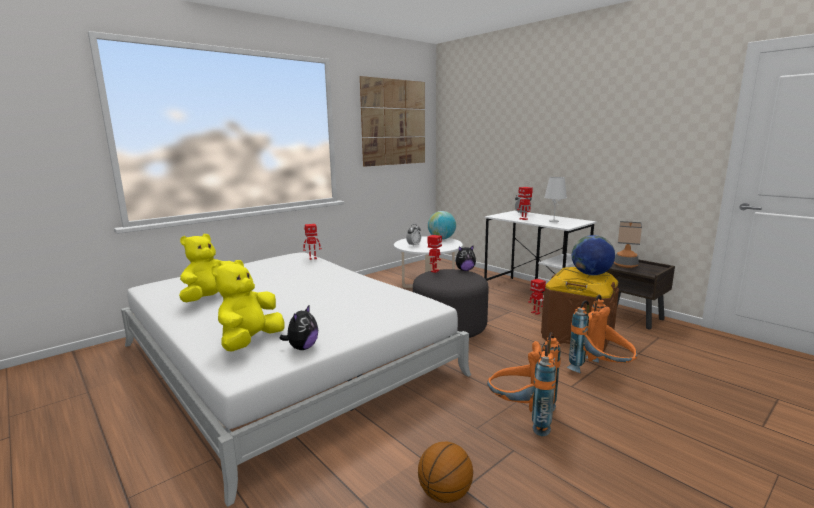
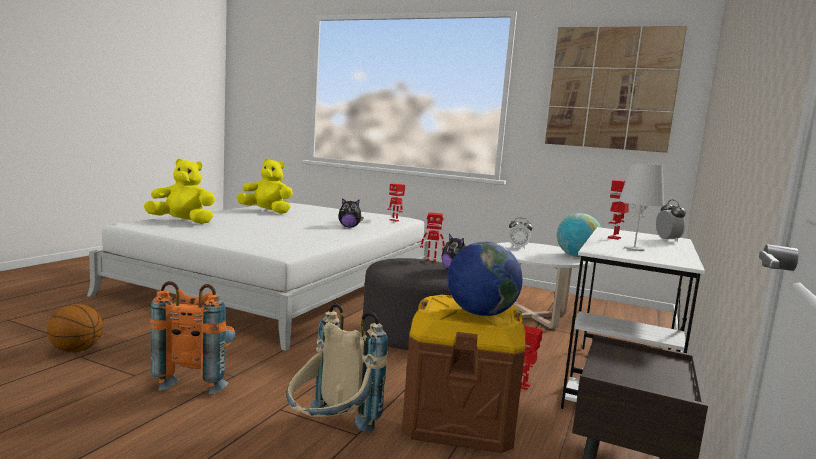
camera: 65 degrees right, 5 degrees down
(302, 348) = (172, 230): plush toy -> plush toy (349, 227)
(601, 373) = (330, 434): orange backpack -> beige backpack
(625, 265) = (634, 360): table lamp -> none

